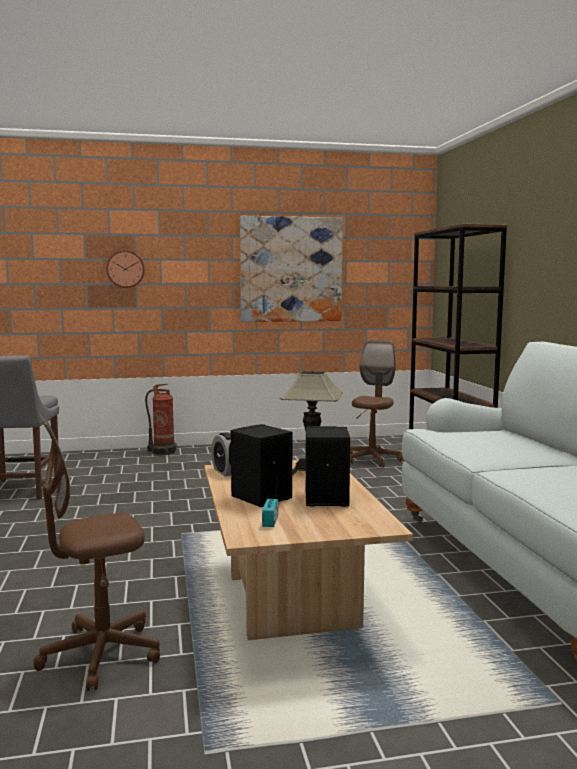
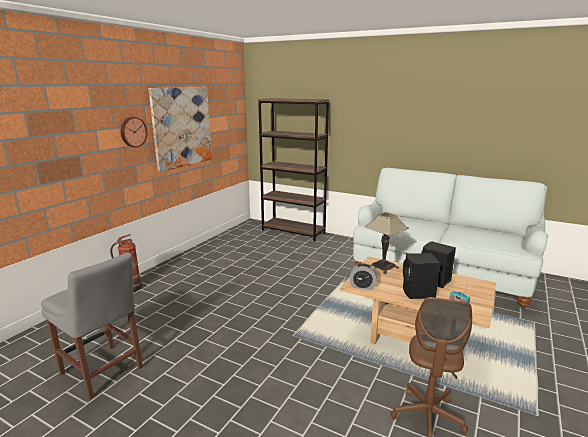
camera: 50 degrees left, 10 degrees up
(125, 269) = (69, 142): wall clock -> wall clock (133, 132)
(372, 460) = (264, 245): brown office chair -> none

